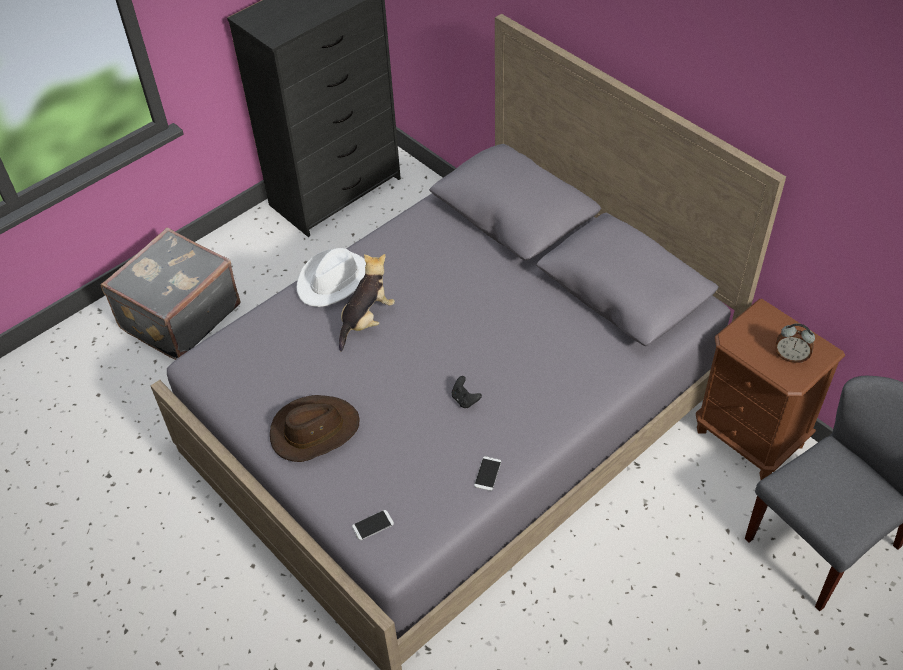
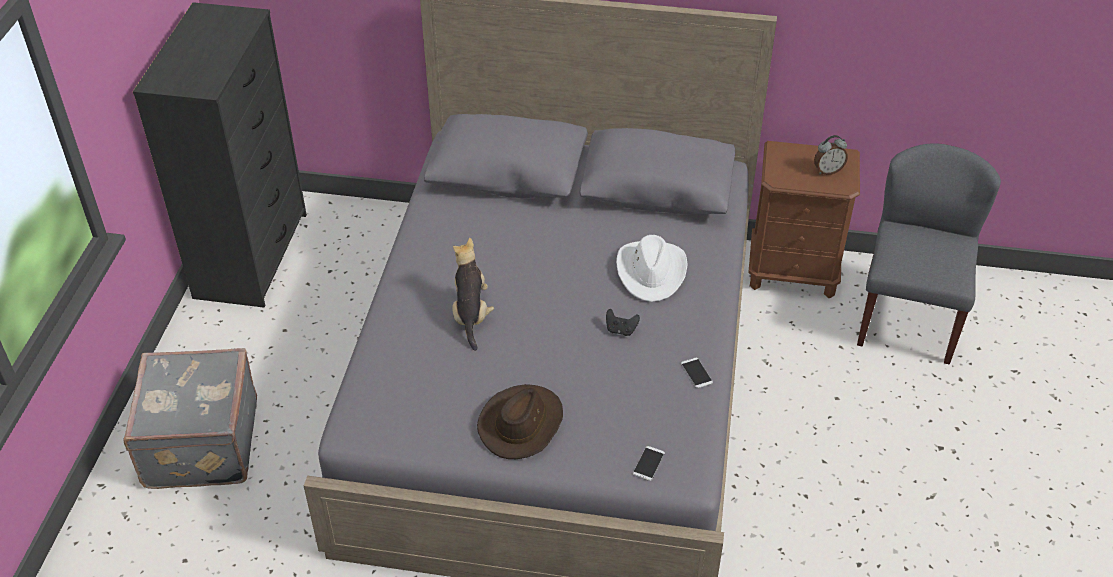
camera: 40 degrees left, 5 degrees down
(335, 281) = (407, 298): white hat -> white hat (651, 272)

